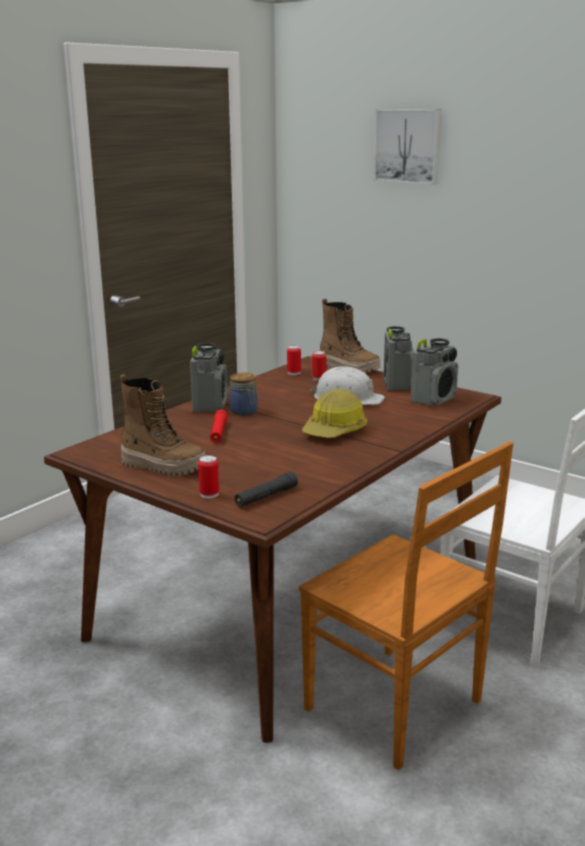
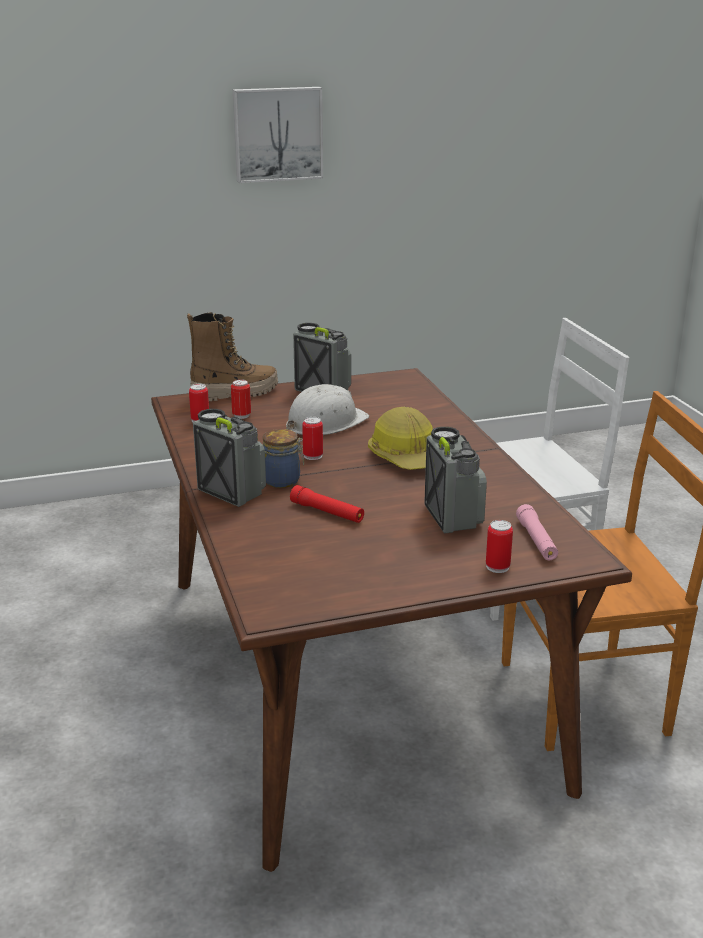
camera: 55 degrees left, 5 degrees up
(163, 466) = (388, 570): boot -> none
(266, 496) = (536, 540): black flashlight -> pink flashlight
(292, 409) = (313, 456): none -> can
(408, 146) = (112, 93): picture -> picture (277, 134)
(433, 399) = (387, 392): radio -> radio (452, 516)

